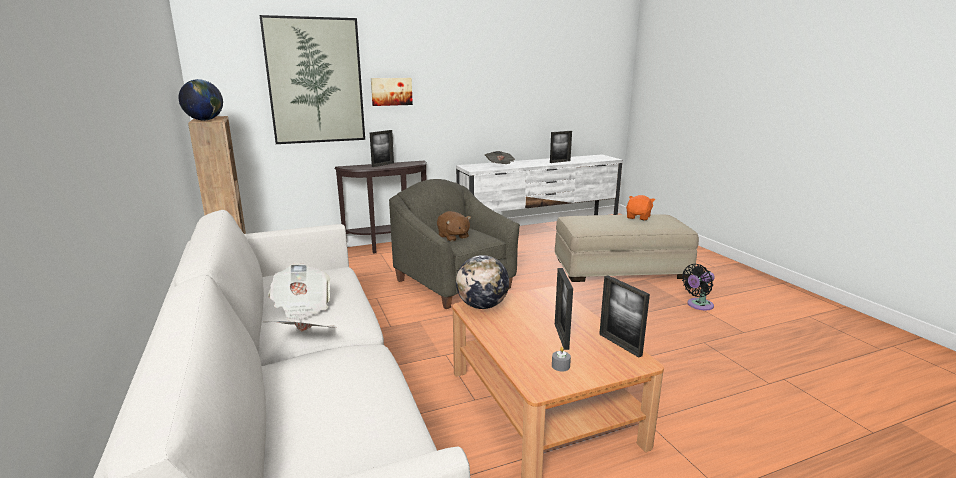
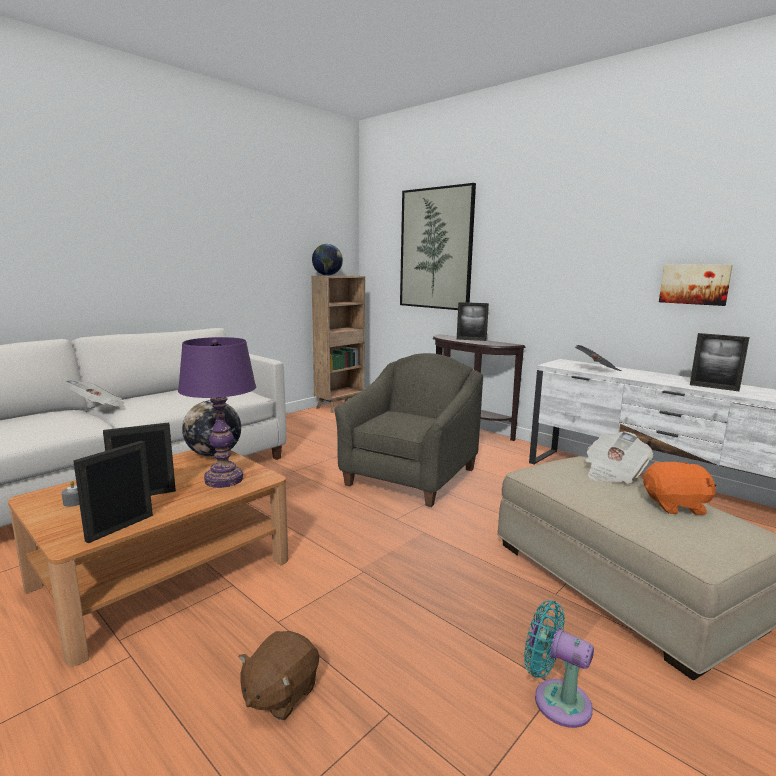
camera: 65 degrees right, 5 degrees down
(302, 307) = (156, 396): newspaper -> newspaper (613, 473)
(391, 91) = (500, 260): picture -> picture (694, 284)
(453, 237) = (392, 416): brown plush toy -> brown plush toy (280, 693)
(545, 305) = (224, 479): none -> purple table lamp
(698, 305) = (556, 700): black fan -> turquoise fan

